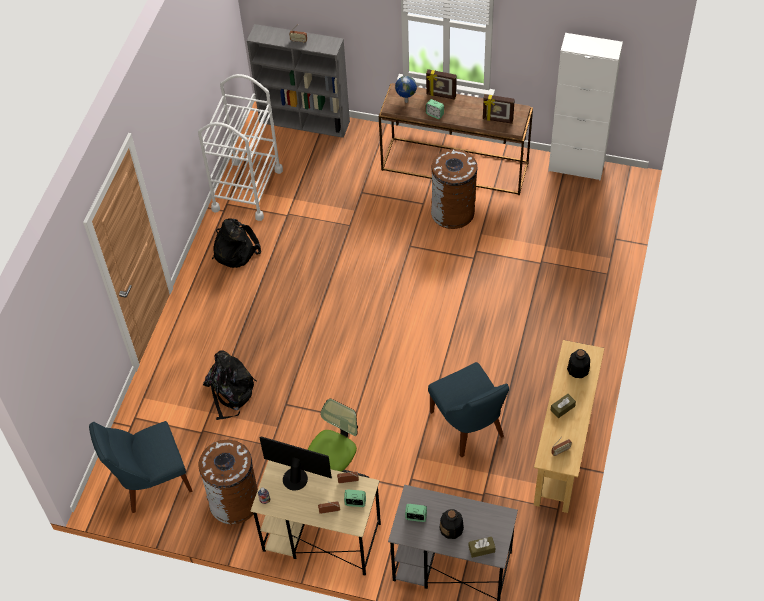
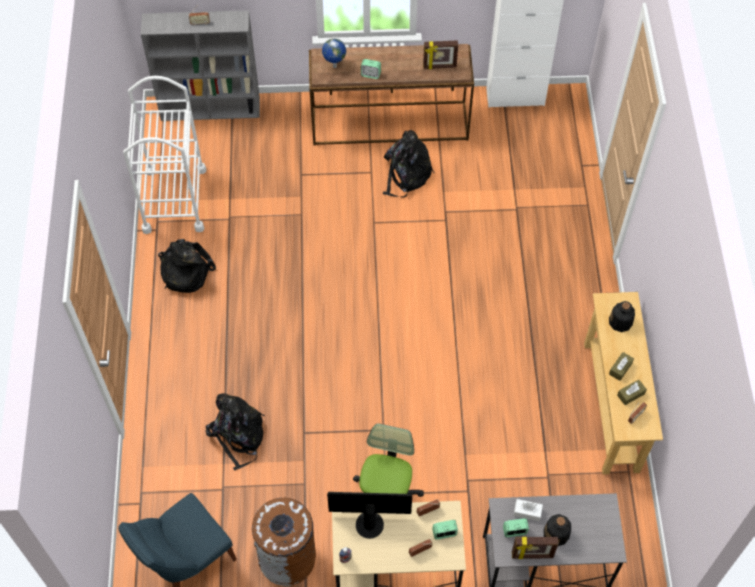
camera: 20 degrees left, 5 degrees up
(433, 504) = (527, 512): none -> white tissue box
(441, 95) = (369, 52): picture frame -> picture frame (532, 555)
(453, 212) = (406, 174): brown trash can -> black backpack
(469, 426) = (506, 406): blue chair -> none
(481, 549) = (596, 548): brown tissue box -> brown tissue box (630, 394)

